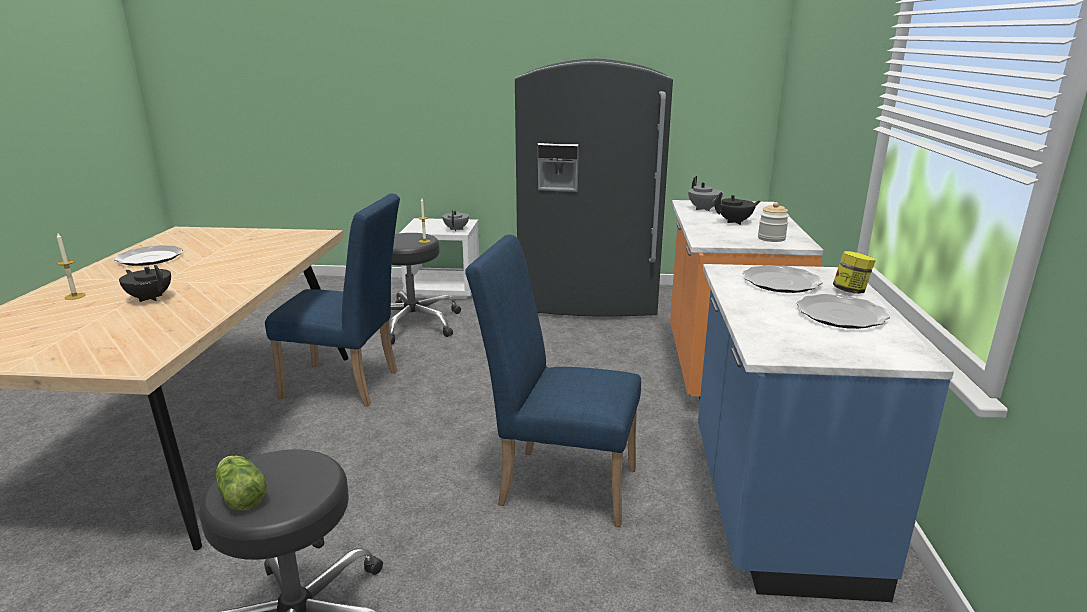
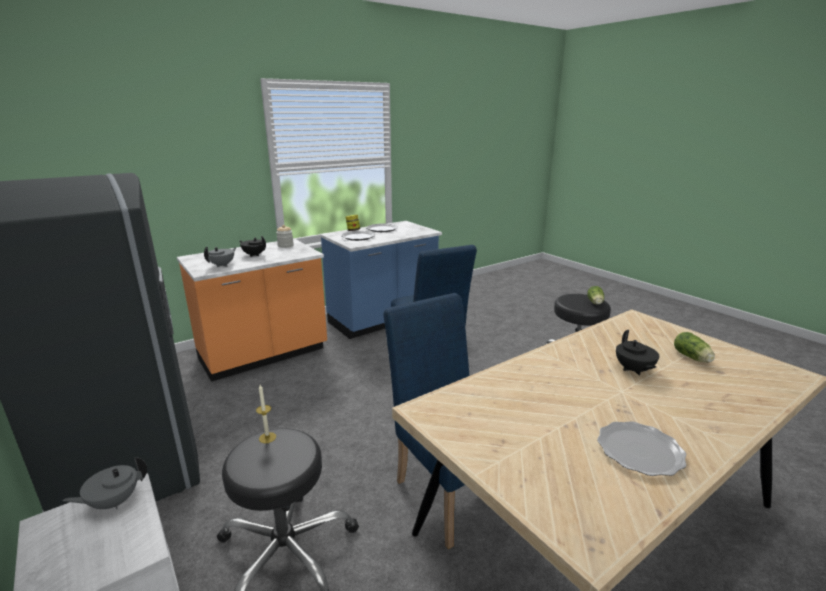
camera: 130 degrees left, 0 degrees up
(64, 331) = (692, 358): none -> lettuce
(75, 296) = (706, 402): candle -> none

